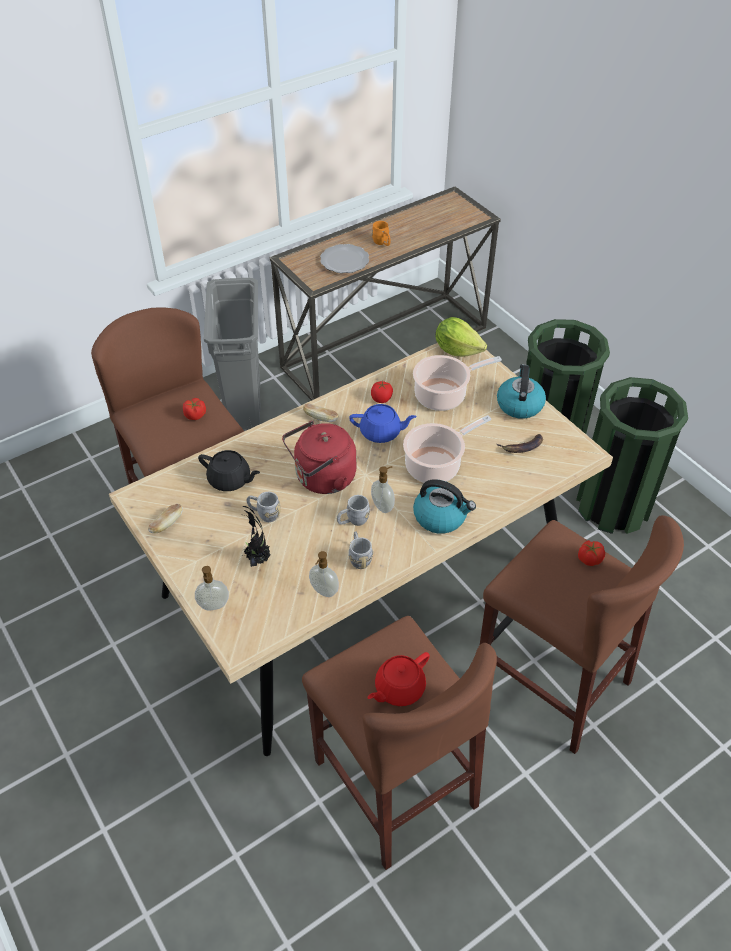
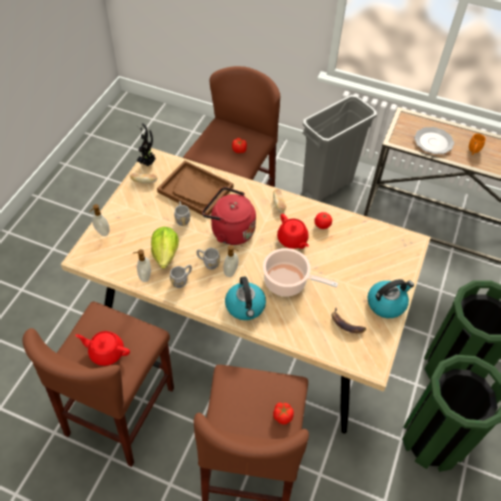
camera: 55 degrees right, 5 degrees up
(230, 480) = (195, 190): black teapot -> brown tray
(257, 559) = (147, 233): potted plant -> potted plant (148, 163)
(381, 432) = (292, 240): blue teapot -> red teapot
(443, 395) = (355, 256): cooking pot -> none
(457, 349) = (407, 242): lettuce -> lettuce (165, 254)

